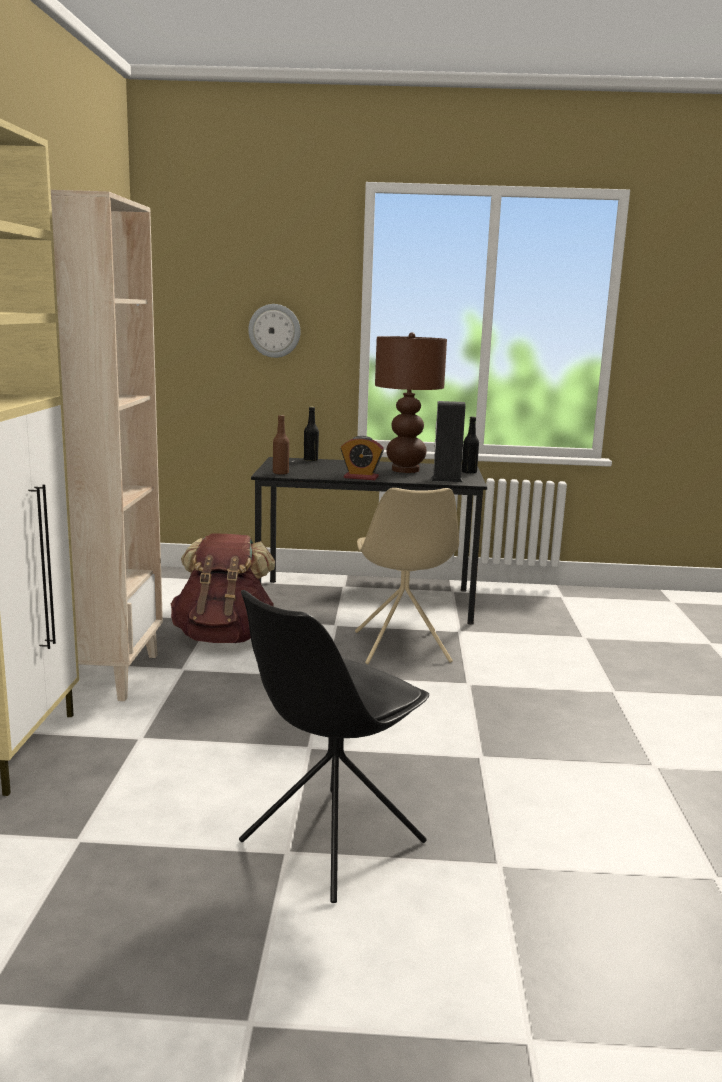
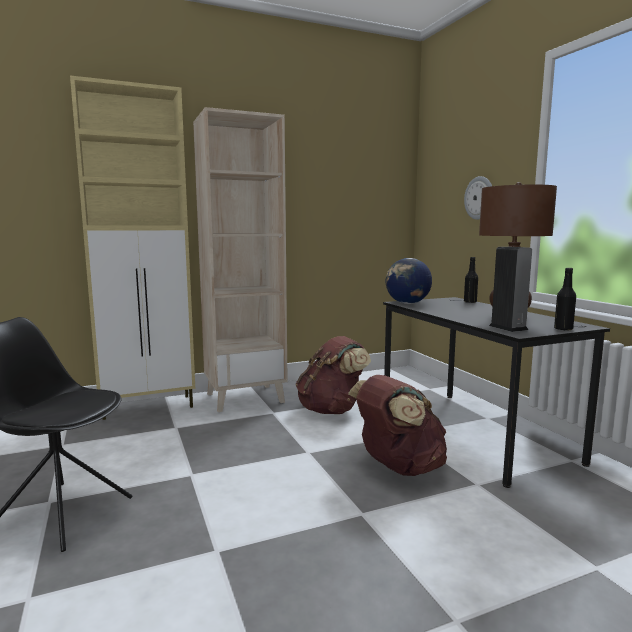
camera: 65 degrees right, 5 degrees down
(280, 473) = (407, 303): brown bottle -> globe
(361, 477) = (444, 314): alarm clock -> none
(401, 648) = (398, 467): beige chair -> brown backpack

